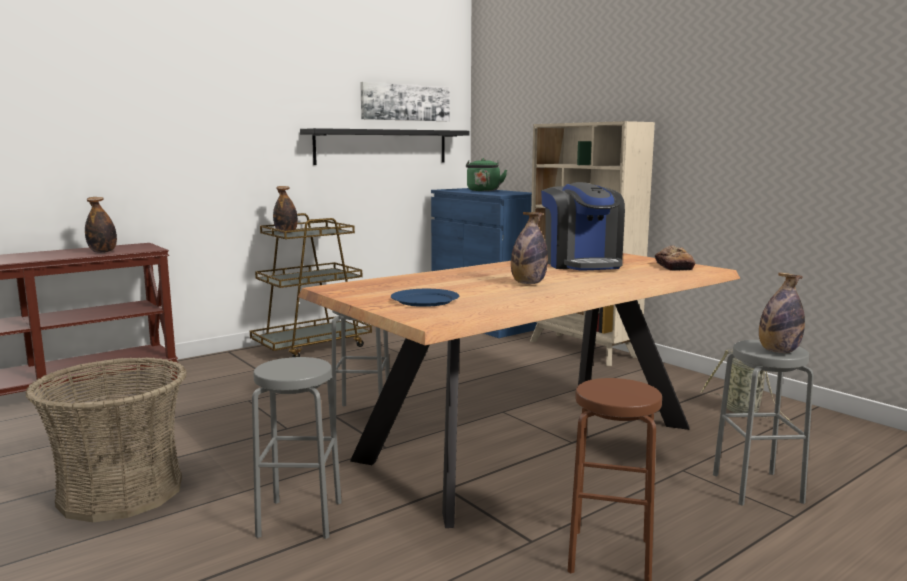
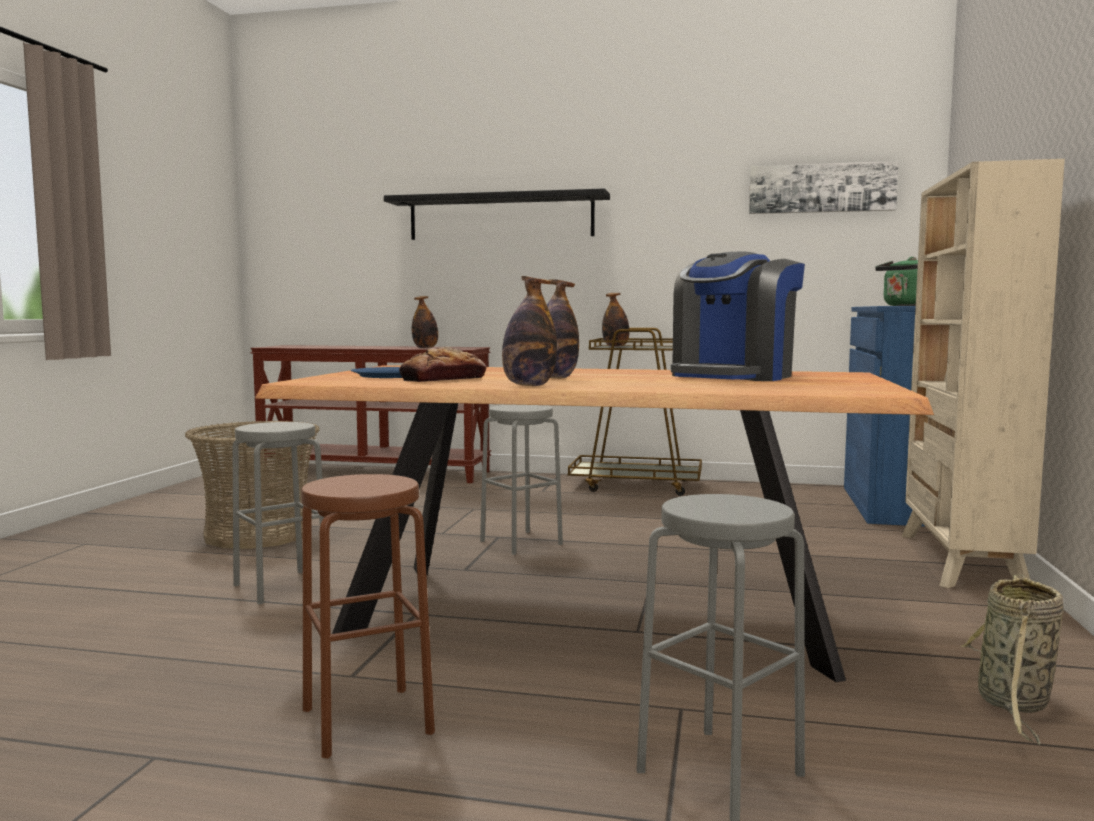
camera: 50 degrees right, 5 degrees down
(382, 146) = (780, 248): black shelf -> black shelf (500, 217)
(673, 266) = (845, 387): bread -> bread (443, 379)
(778, 351) = (717, 510): bottle -> bottle (528, 385)

